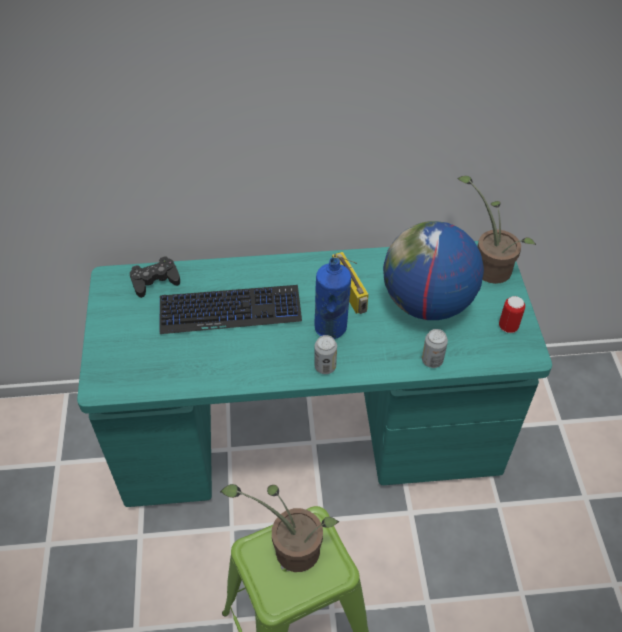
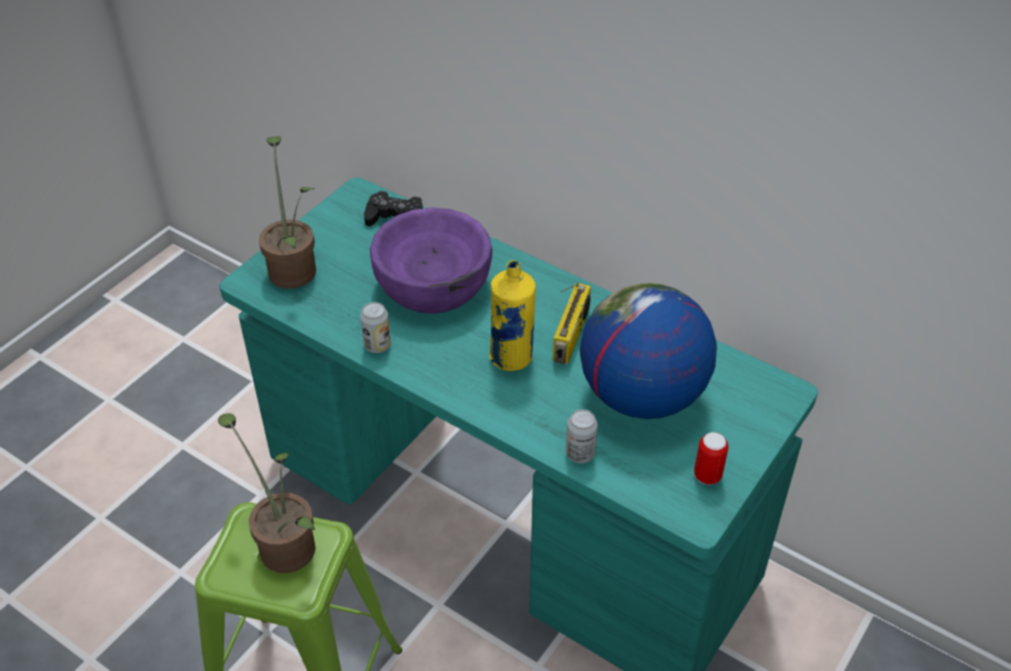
camera: 40 degrees right, 5 degrees down
(230, 310) = (433, 284): keyboard -> purple bowl
(325, 366) = (464, 389): can -> can (377, 345)
(331, 327) = (512, 358): blue bottle -> yellow bottle
(488, 266) = (760, 401): potted plant -> potted plant (294, 267)

